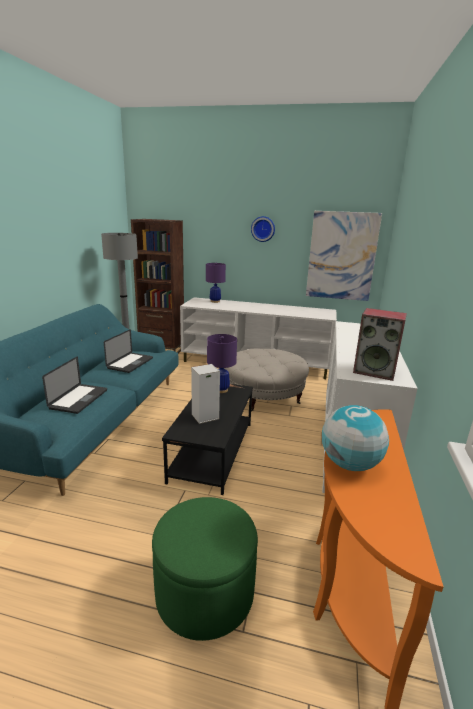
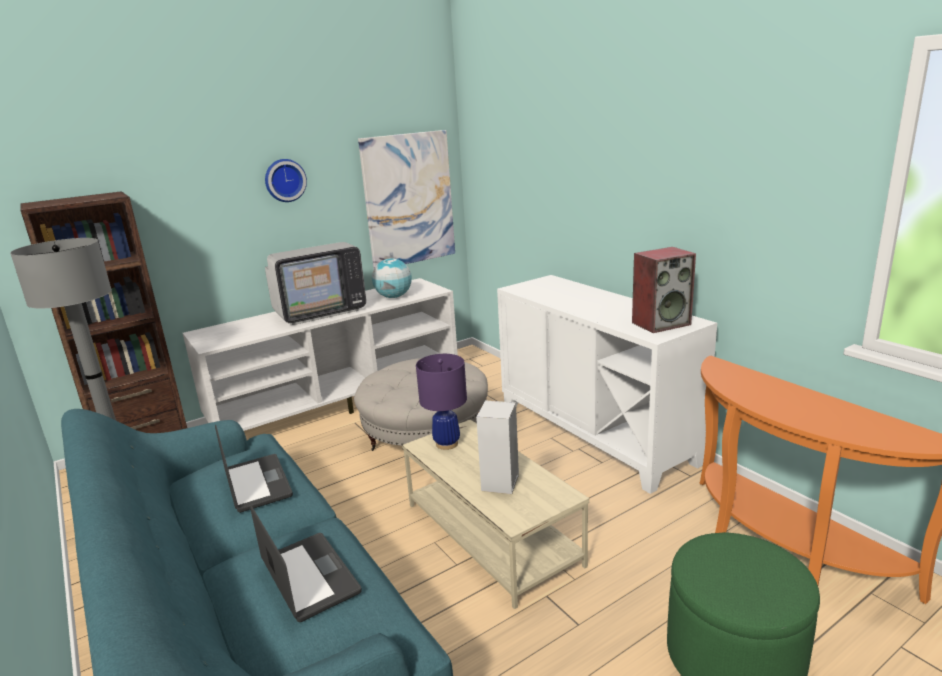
camera: 45 degrees left, 0 degrees up
(212, 450) = (490, 534): black coffee table -> beige coffee table
(215, 301) = (238, 325): purple table lamp -> none
(255, 307) = (320, 311): none -> television
(350, 464) = (794, 413): globe -> globe (393, 297)

